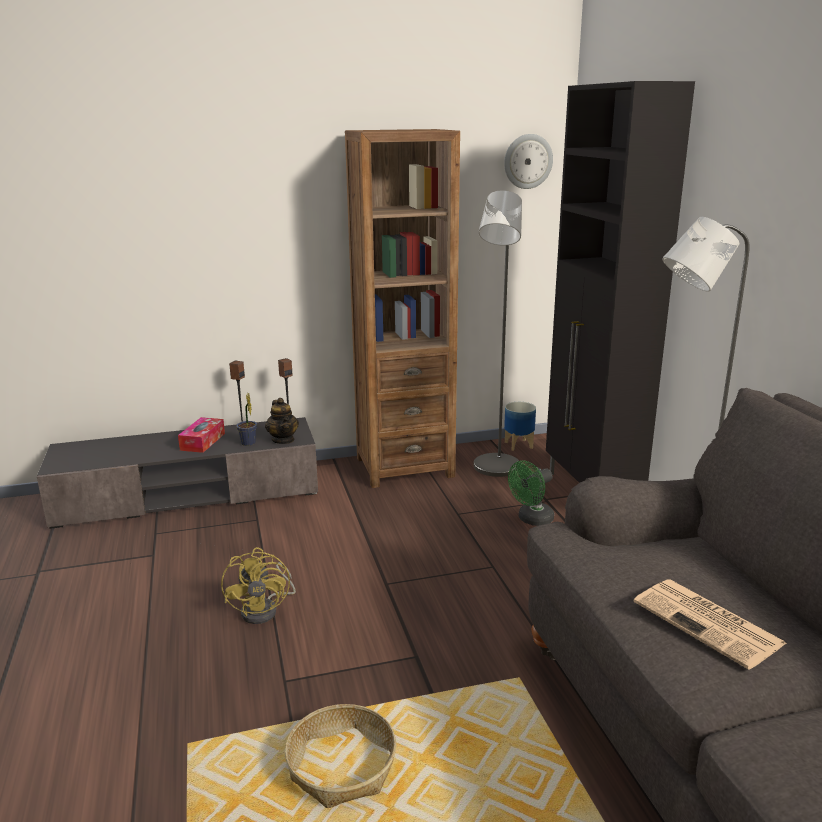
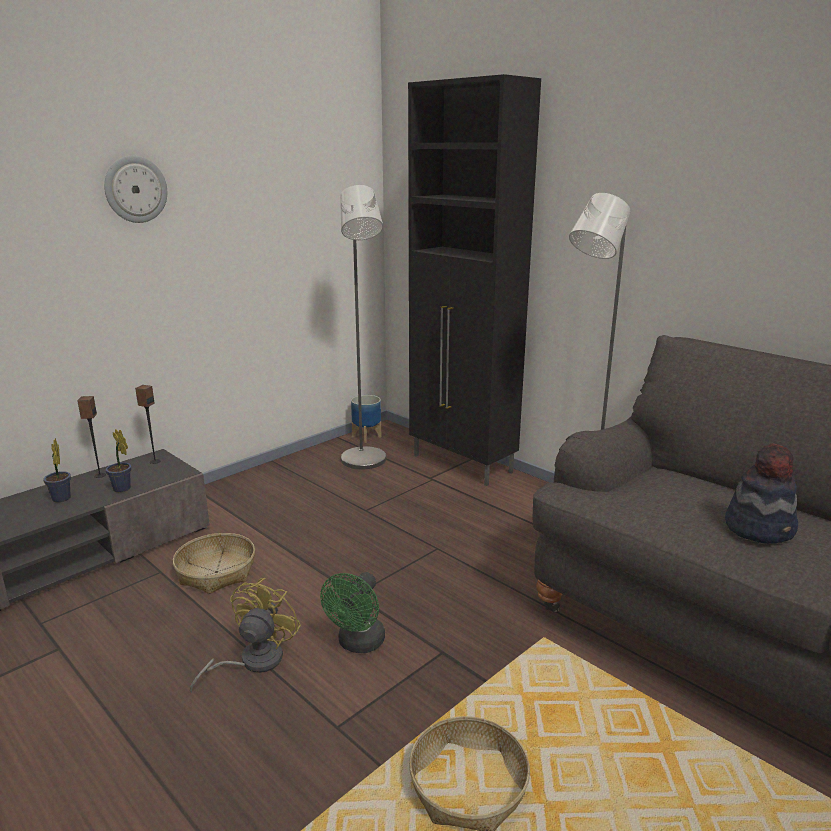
camera: 30 degrees left, 0 degrees up
(202, 442) = (61, 499): tissue box -> potted plant
(265, 609) = (252, 662): yellow fan -> yellow fan turned 120 degrees counterclockwise
(283, 440) = (161, 476): teapot -> none
(295, 532) = (216, 572): none -> basket
(404, 467) = (277, 479): brown bookcase -> none
(527, 161) = (348, 160): wall clock -> wall clock (135, 189)
(531, 520) = (434, 498): green fan -> green fan (358, 644)
(709, 623) = (760, 528): newspaper -> hat

